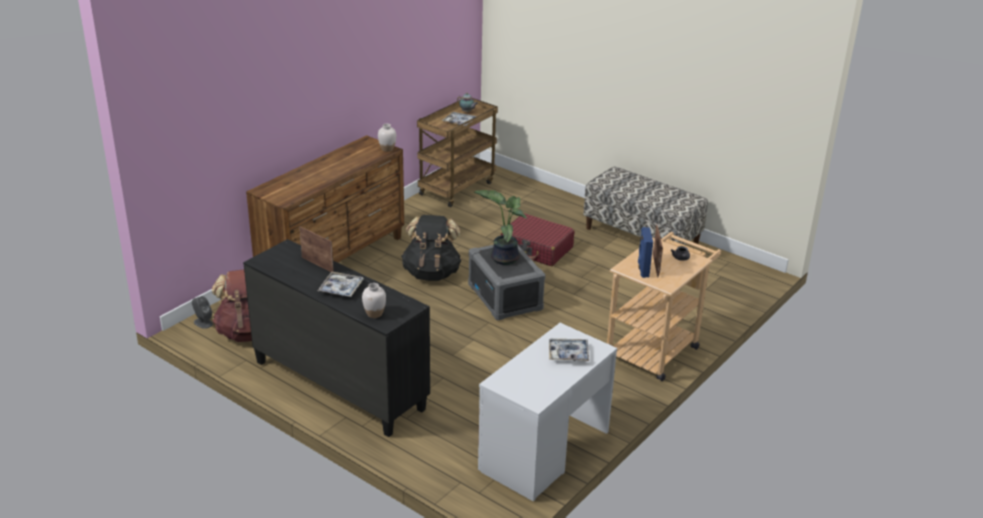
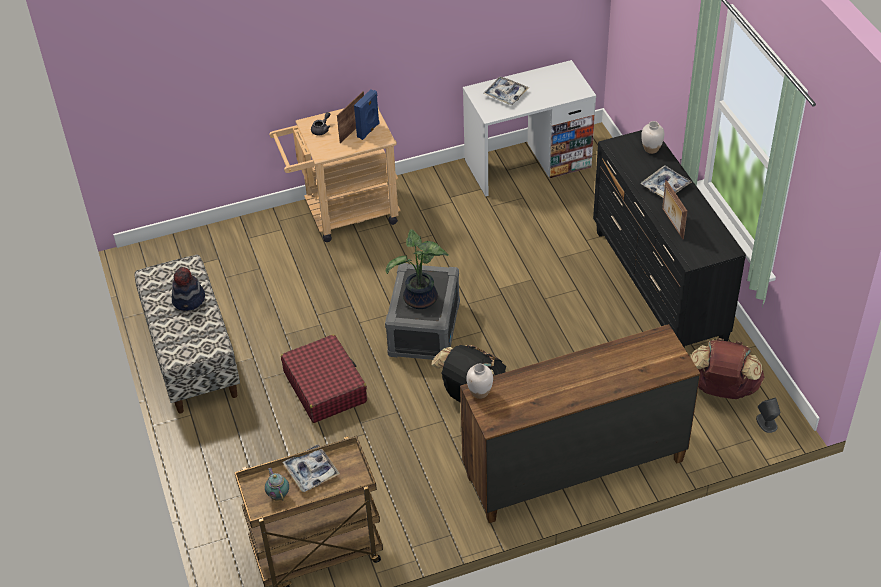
camera: 145 degrees left, 15 degrees up
(649, 196) = (189, 300): none -> hat

